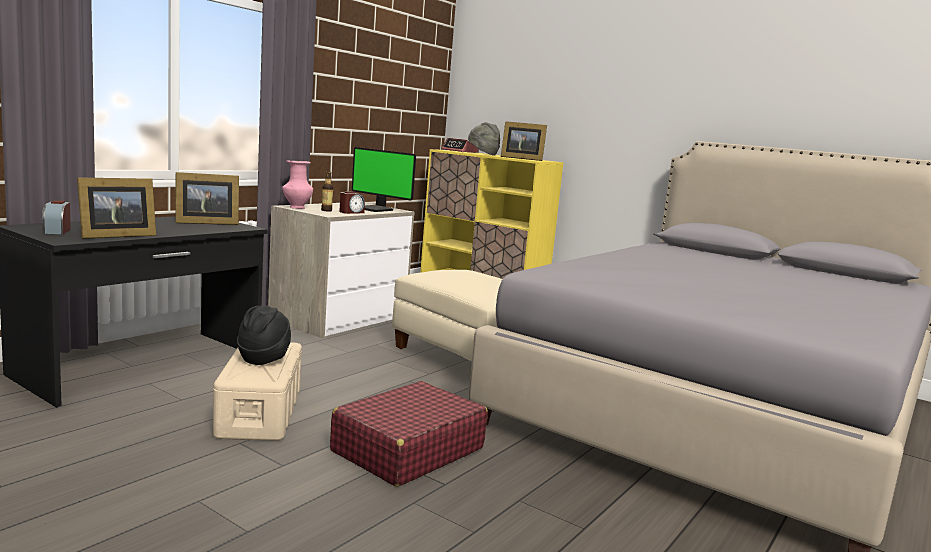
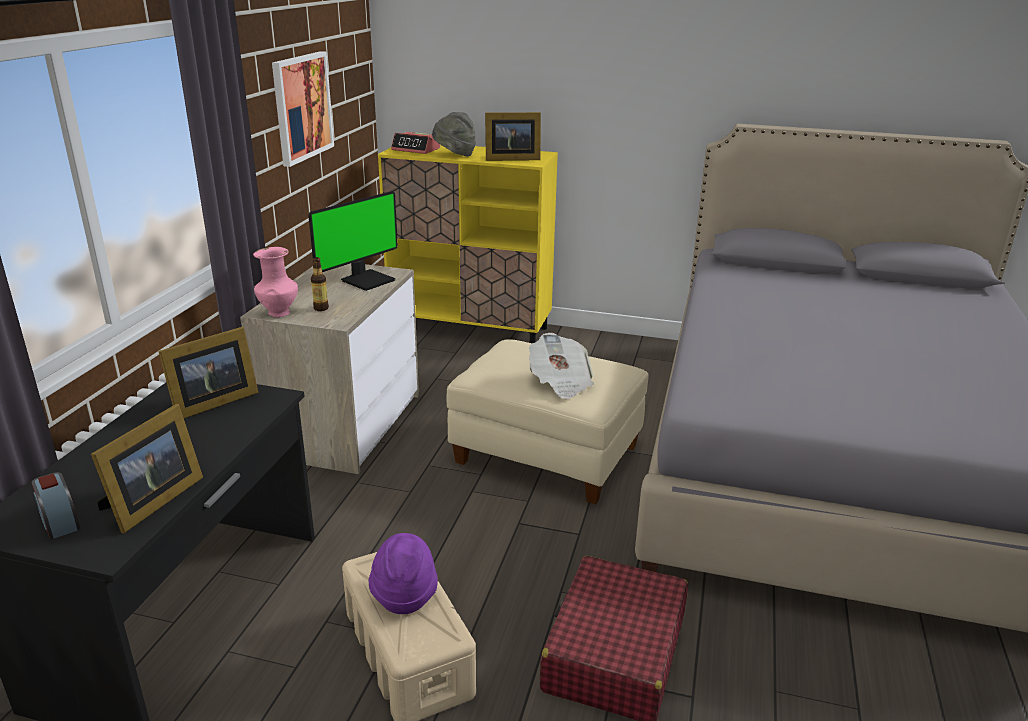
camera: 20 degrees left, 15 degrees up
(264, 358) = (404, 595): black hat -> purple hat
(351, 212) = (353, 303): alarm clock -> none
(371, 99) = (302, 107): none -> picture
(375, 209) = (367, 280): monitor -> monitor turned 60 degrees counterclockwise
(476, 285) = (560, 382): none -> newspaper

